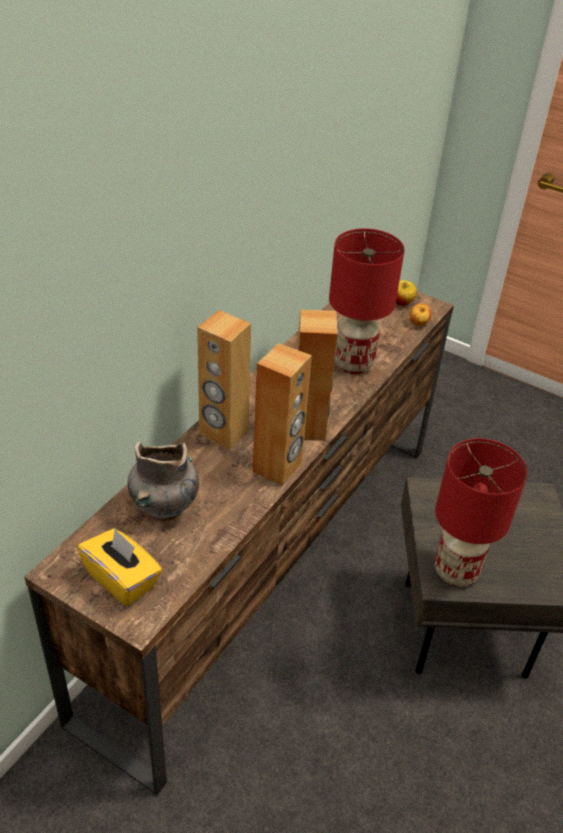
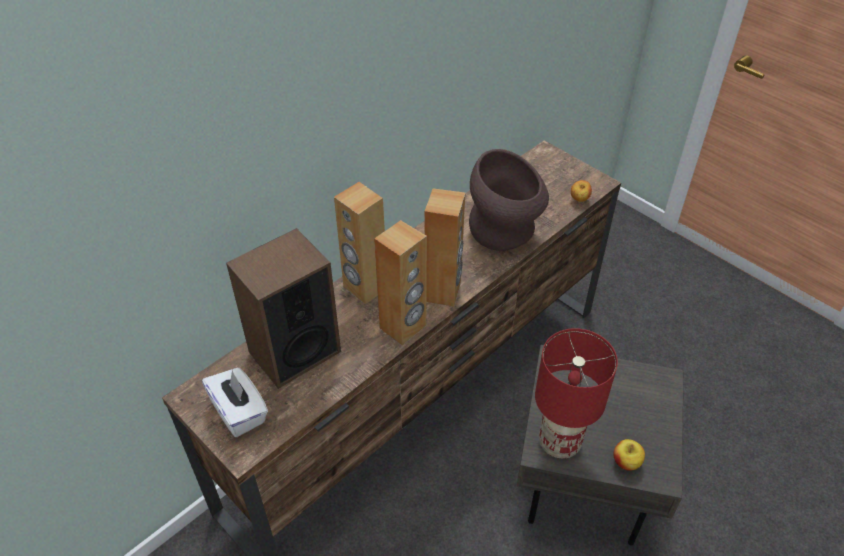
camera: 15 degrees right, 5 degrees up
(122, 579) = (239, 412): yellow tissue box -> white tissue box
(165, 507) = (294, 351): grey vase -> speaker
(354, 364) = (505, 233): red table lamp -> brown vase
(401, 302) = (570, 175): apple -> apple (626, 462)

